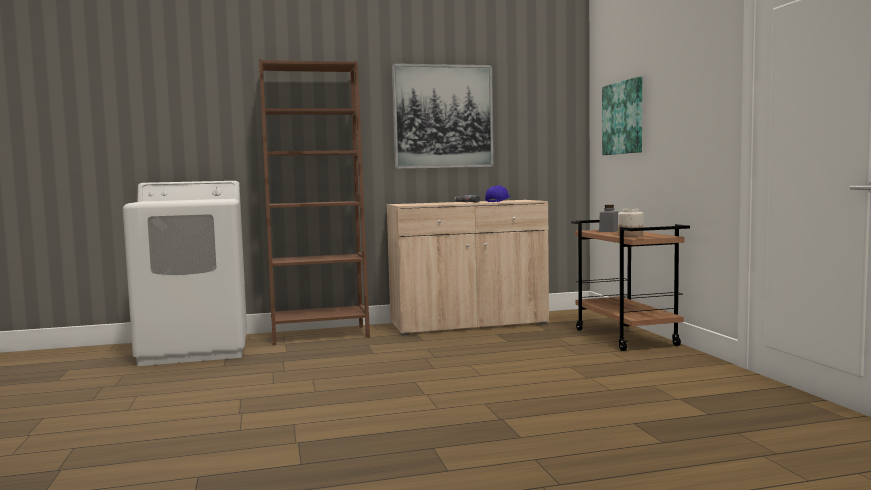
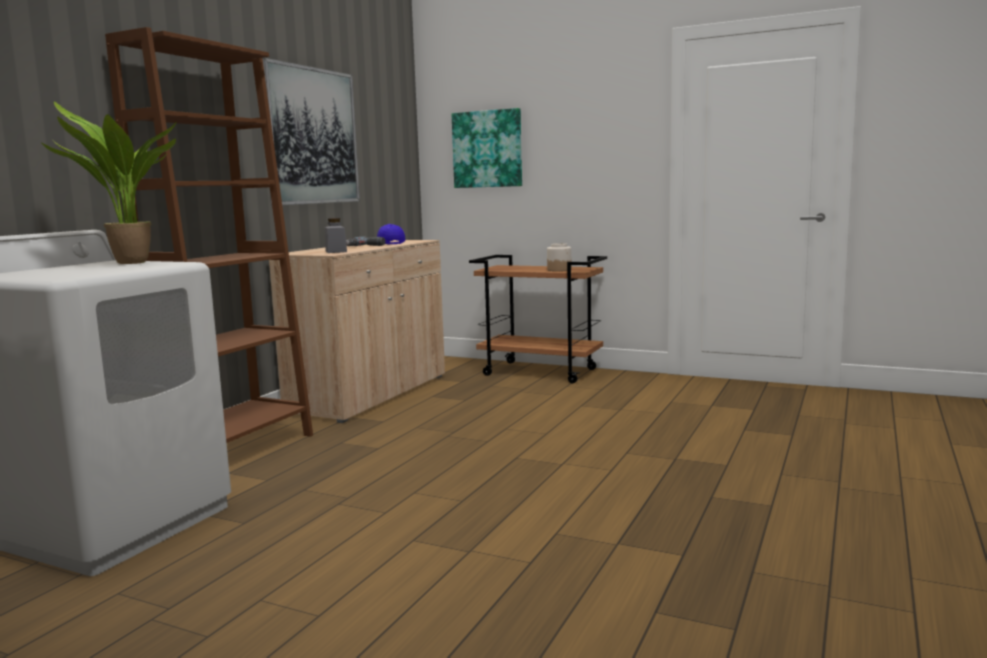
camera: 50 degrees left, 5 degrees up
(214, 199) = (127, 263): none -> potted plant
(609, 231) = (509, 268): grey jar -> grey jar (336, 251)

